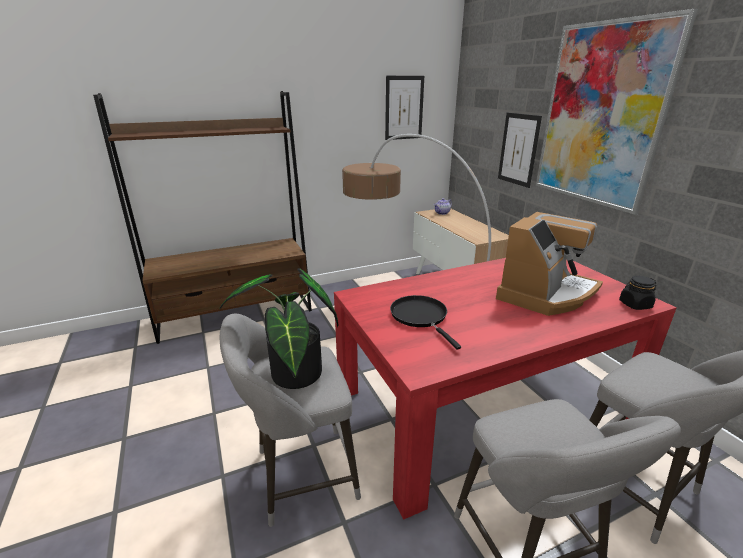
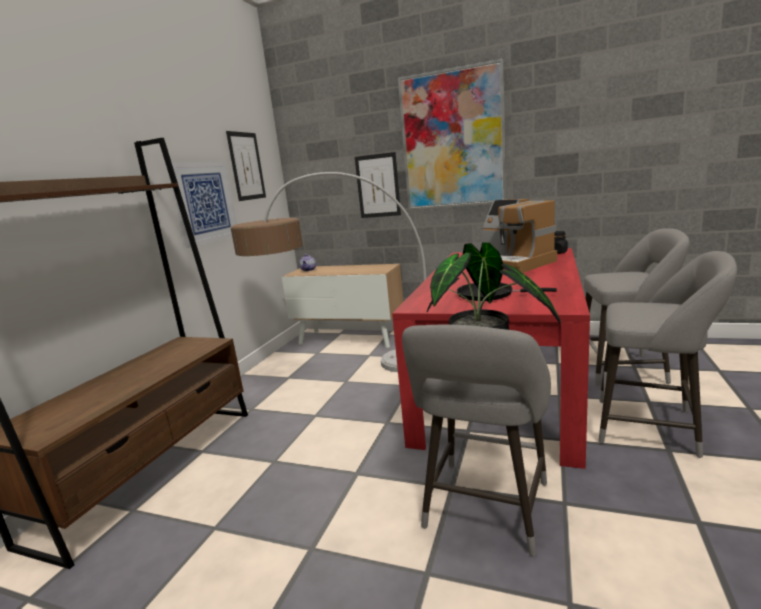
camera: 45 degrees left, 10 degrees down
(345, 139) = (205, 202): none -> picture
(545, 294) = (512, 264): coffee machine -> coffee machine turned 150 degrees clockwise

